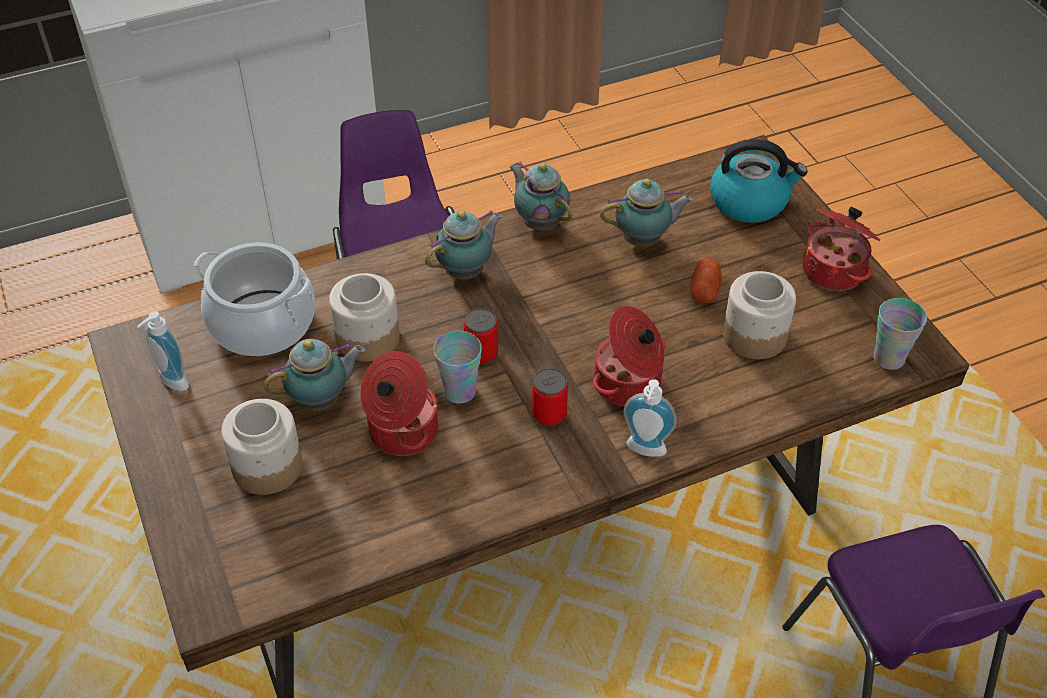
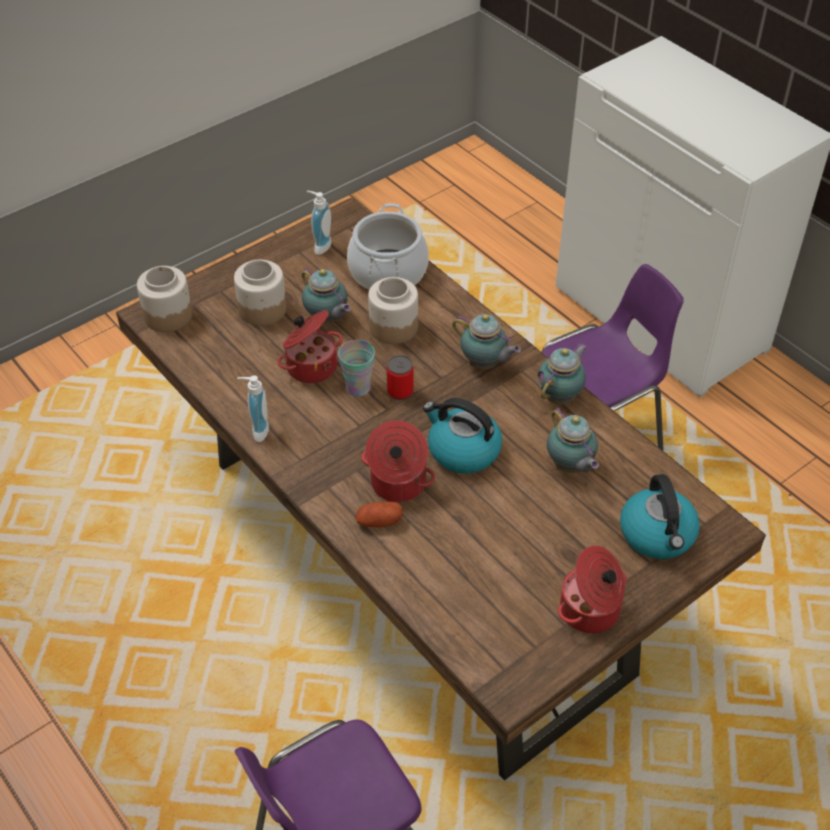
camera: 75 degrees right, 0 degrees up
(549, 414) = (351, 442): can -> none
(595, 318) = (462, 451): none -> kettle
(645, 451) = (331, 505): soap dispenser -> soap dispenser (257, 430)
(704, 290) = (524, 517): potato -> potato (379, 521)
(753, 336) = (482, 559): jar -> jar (168, 315)
(889, 358) = (490, 663): cup -> none

